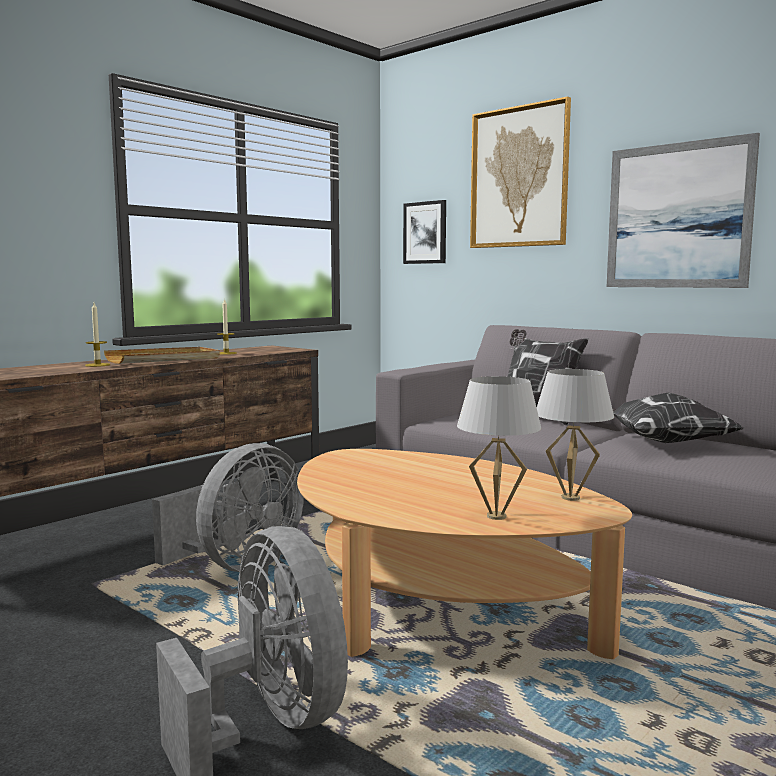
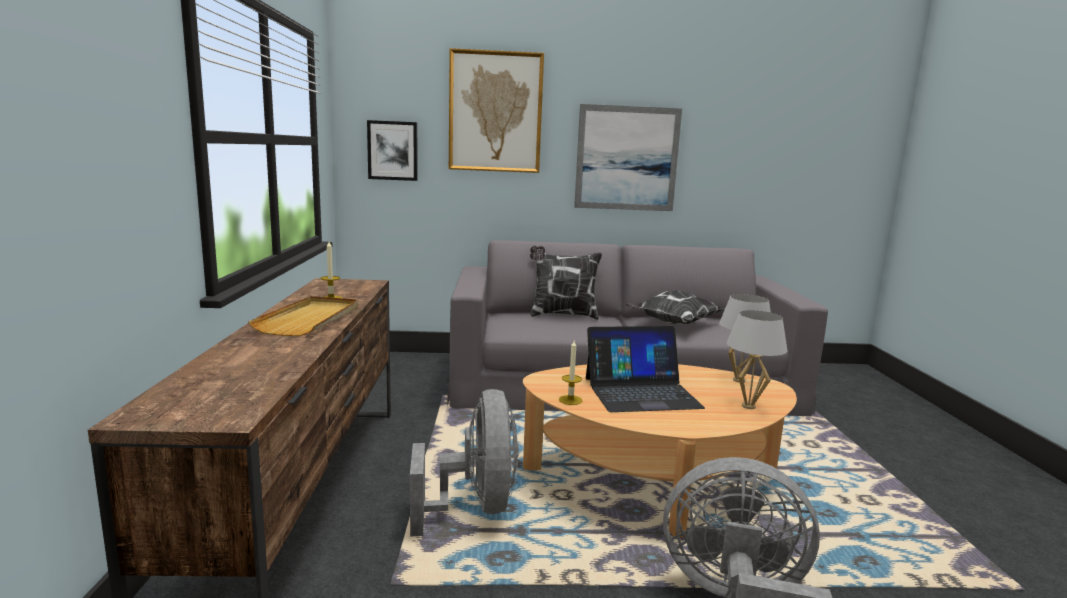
camera: 45 degrees left, 5 degrees up
(97, 365) = (280, 342): candle -> candle (570, 400)
(411, 480) = (641, 392): none -> laptop

